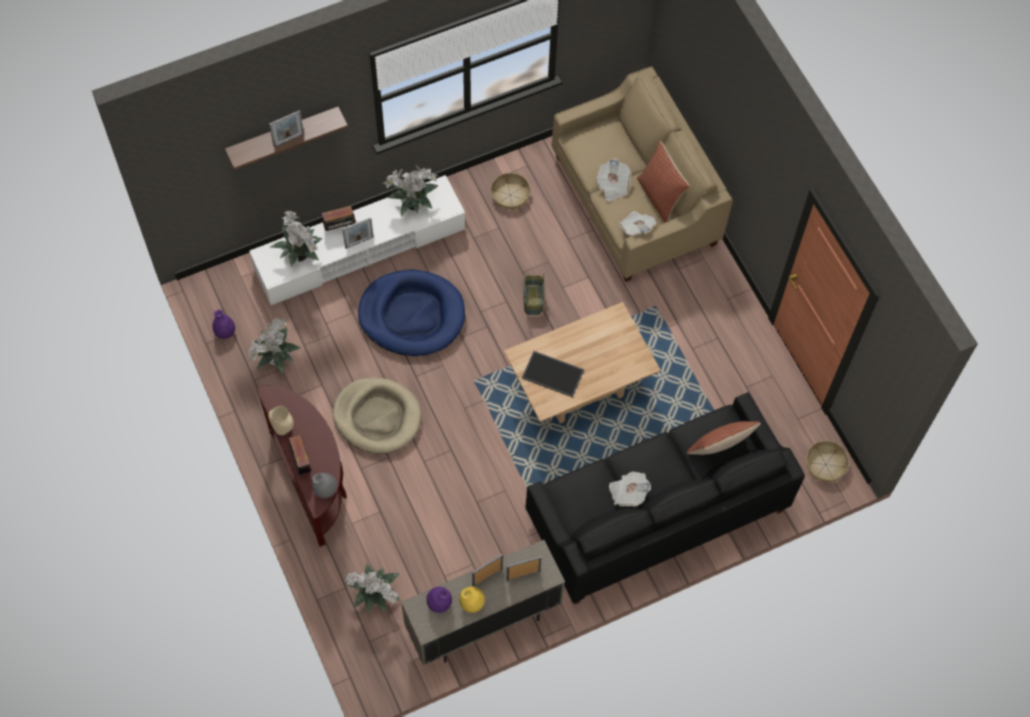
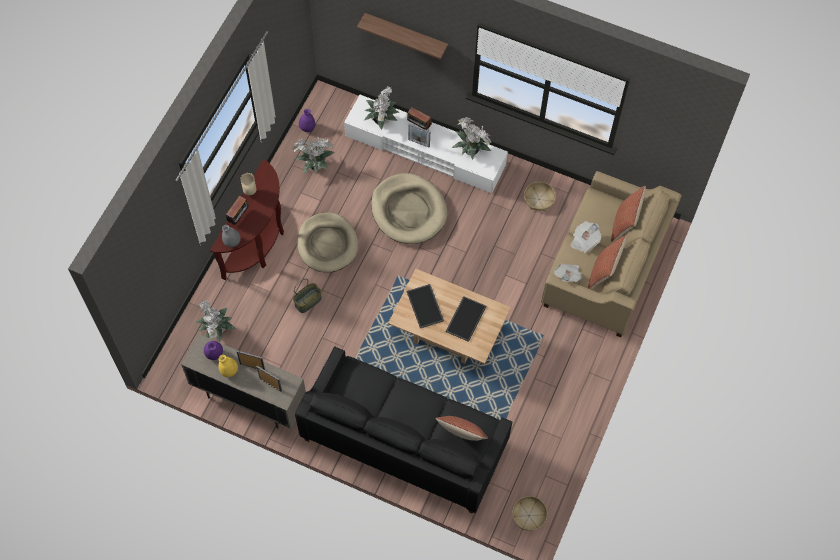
camera: 50 degrees right, 0 degrees up
(288, 140) = (401, 37): picture frame -> none
(412, 315) = (408, 210): blue dog bed -> beige dog bed
(532, 299) = (481, 265): basket -> basket (308, 301)
(598, 349) = (465, 318): none -> tray
(626, 139) = (624, 224): none -> pillow
(628, 493) = (384, 406): newspaper -> none

